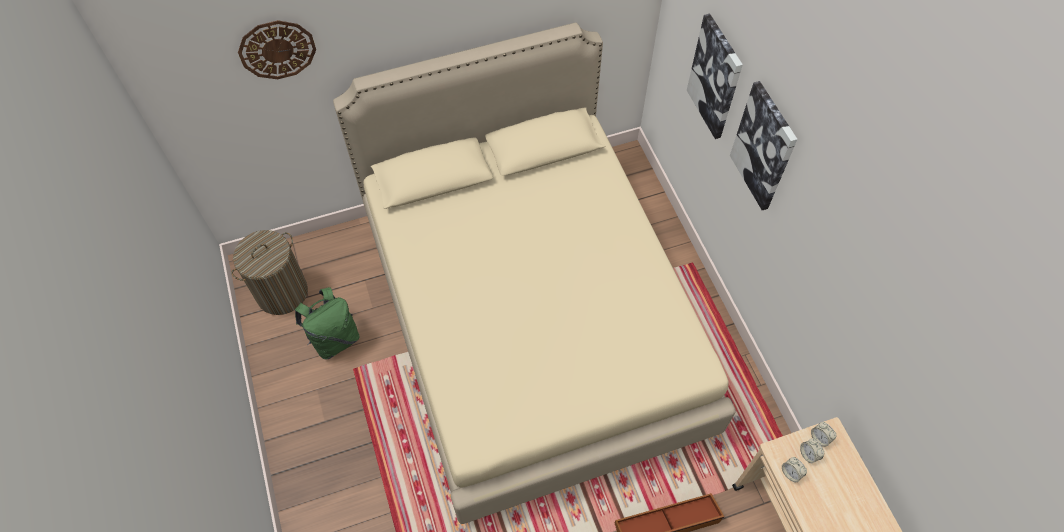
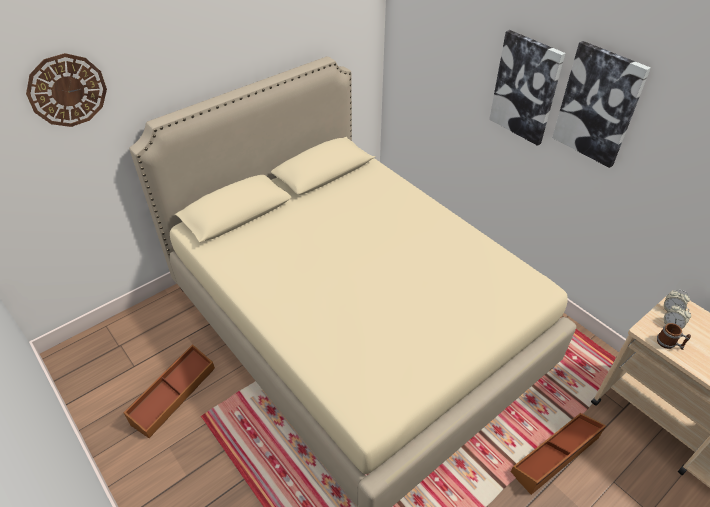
camera: 20 degrees left, 15 degrees down
(282, 292) = (106, 370): laundry basket -> none
(335, 339) = (173, 395): green backpack -> brown storage box
(715, 77) = (457, 62): picture -> picture (598, 105)
(791, 473) = (669, 344): alarm clock -> mug

